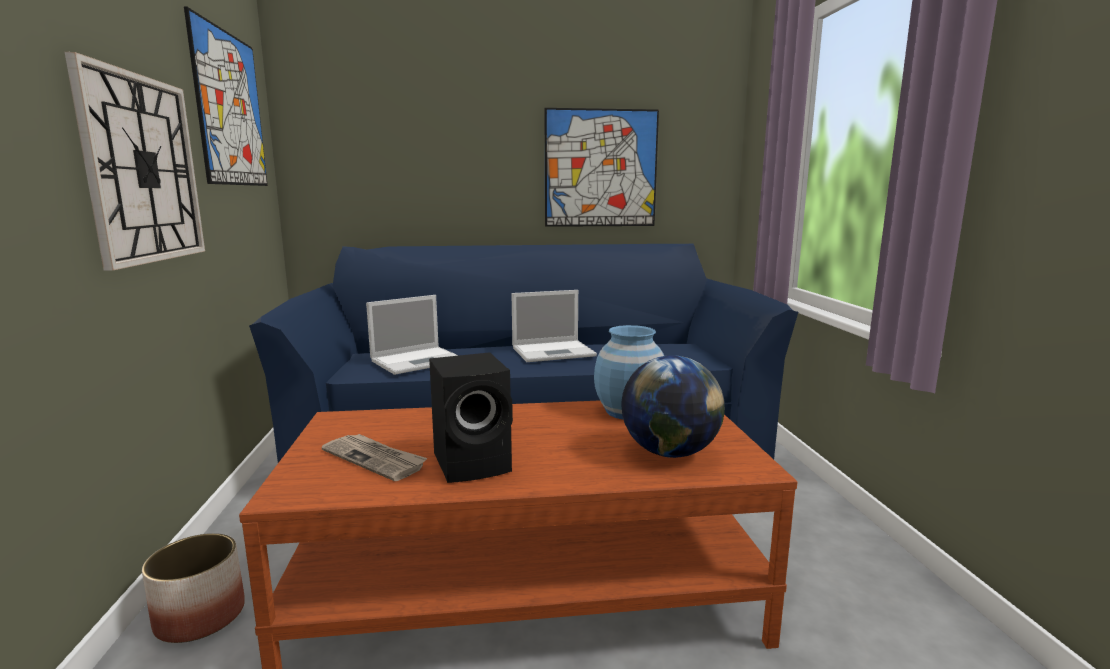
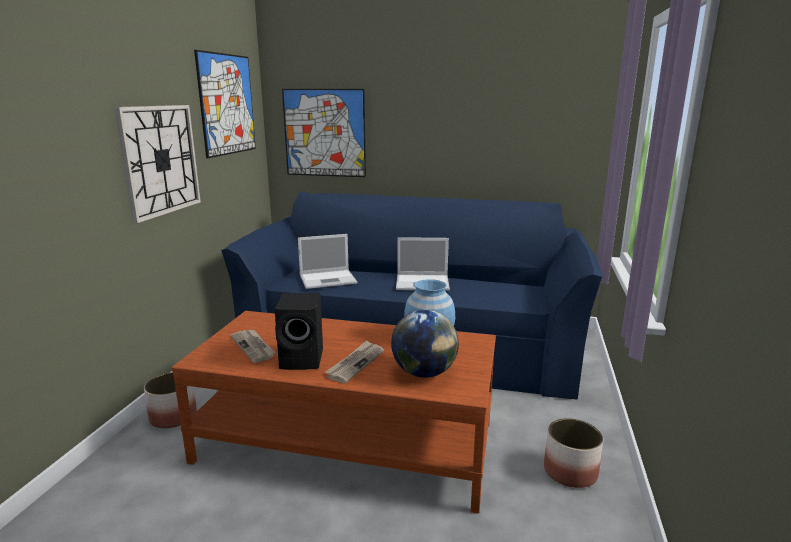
camera: 20 degrees right, 5 degrees up
(561, 456) = (355, 363): none -> newspaper
(601, 168) = (494, 137): picture -> picture (324, 133)
(836, 561) = (570, 472): none -> planter

